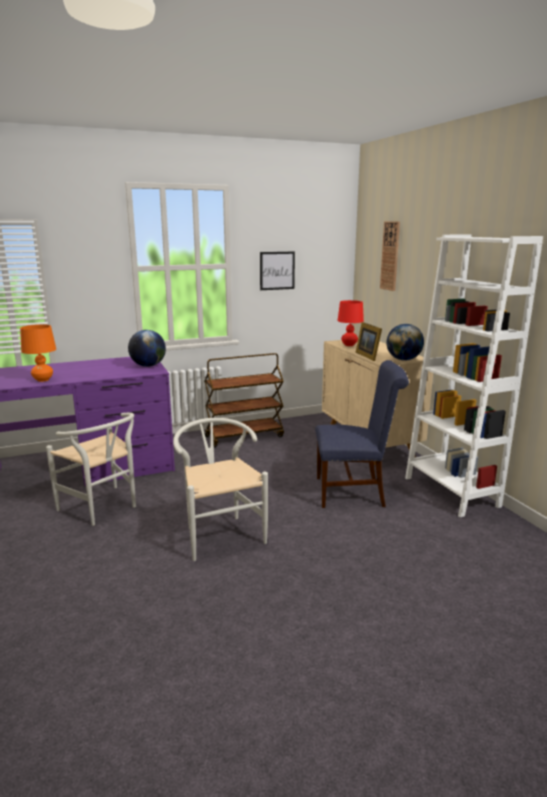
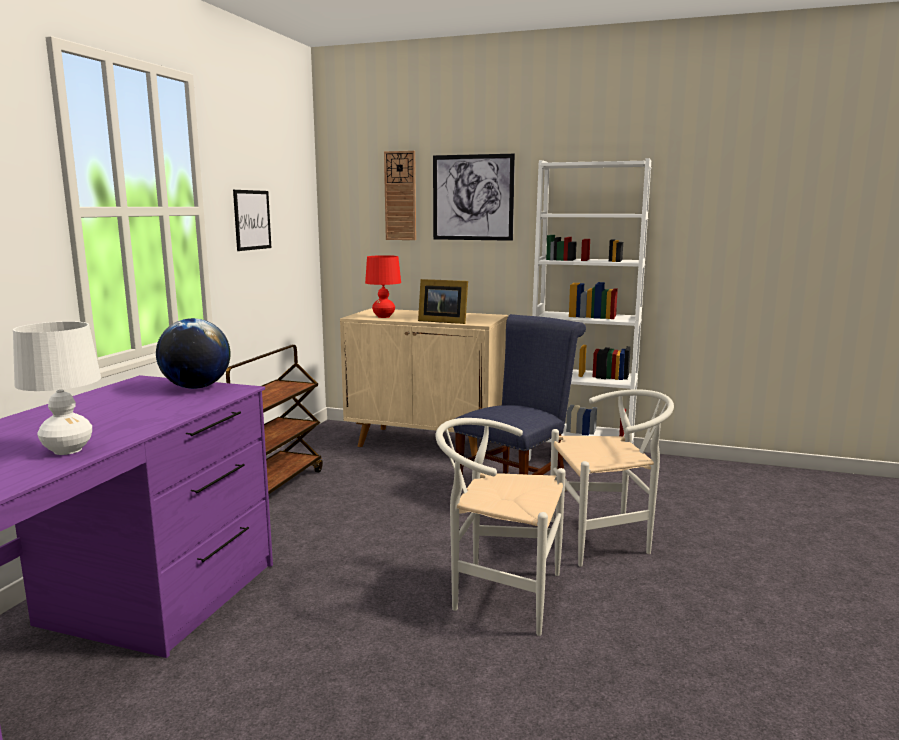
camera: 50 degrees left, 5 degrees down
(43, 380) = (68, 450): orange table lamp -> white table lamp
(103, 508) = (281, 662): white chair -> white chair (607, 539)
(403, 360) = (484, 318): globe -> none
(426, 261) = (473, 197): none -> picture

